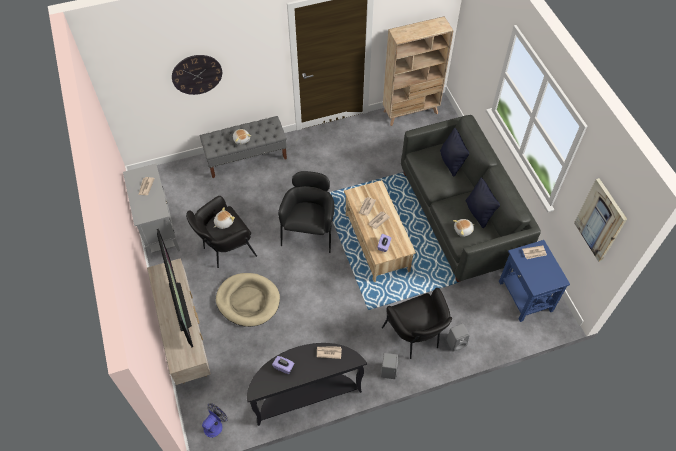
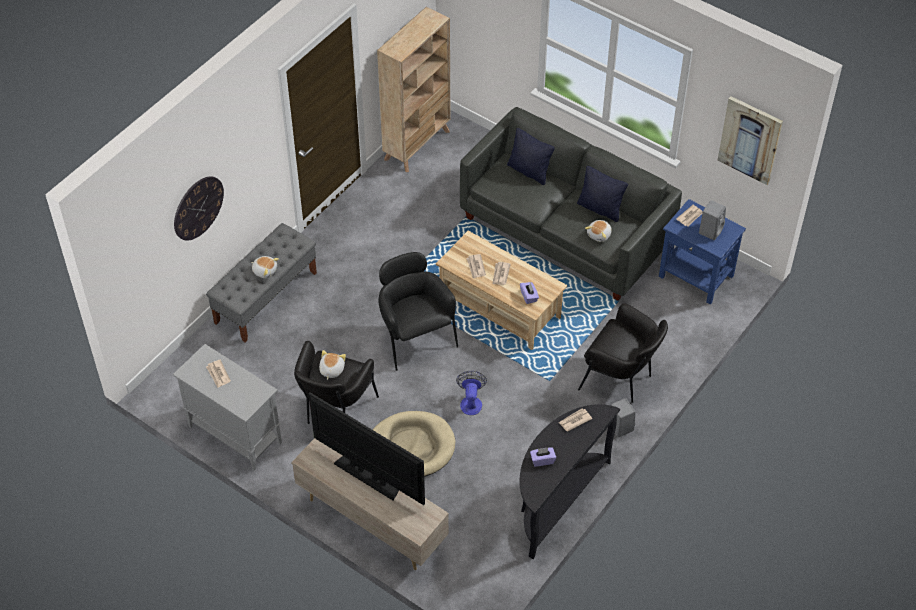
camera: 35 degrees left, 5 degrees down
(215, 425) = (487, 586): fan -> fan (471, 402)
(456, 342) = (665, 360): grey speaker -> grey speaker (710, 230)

